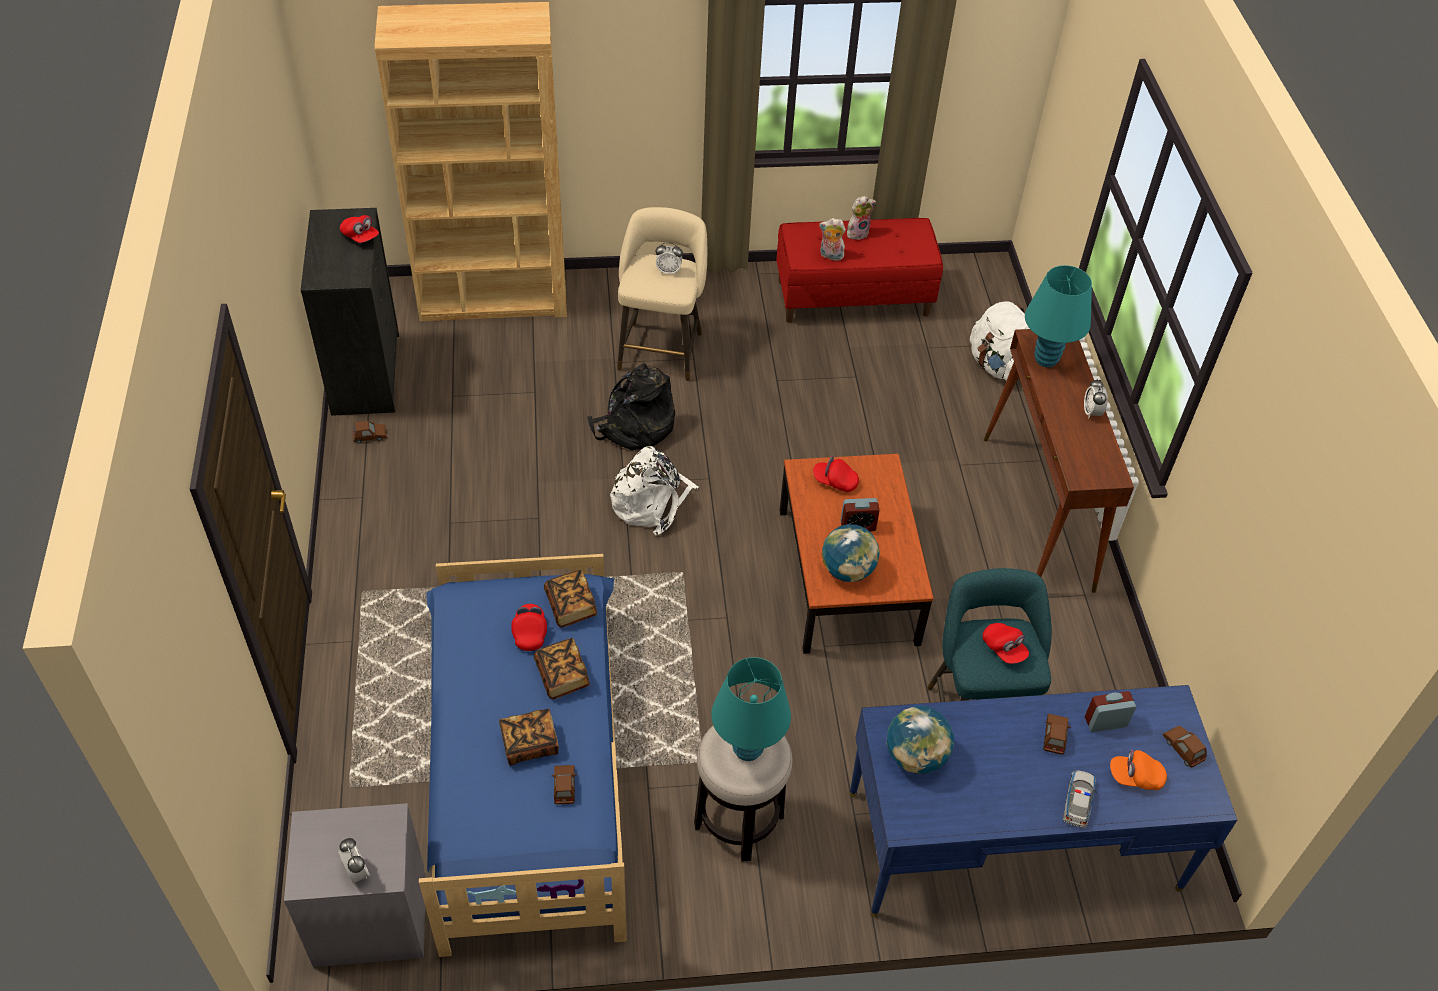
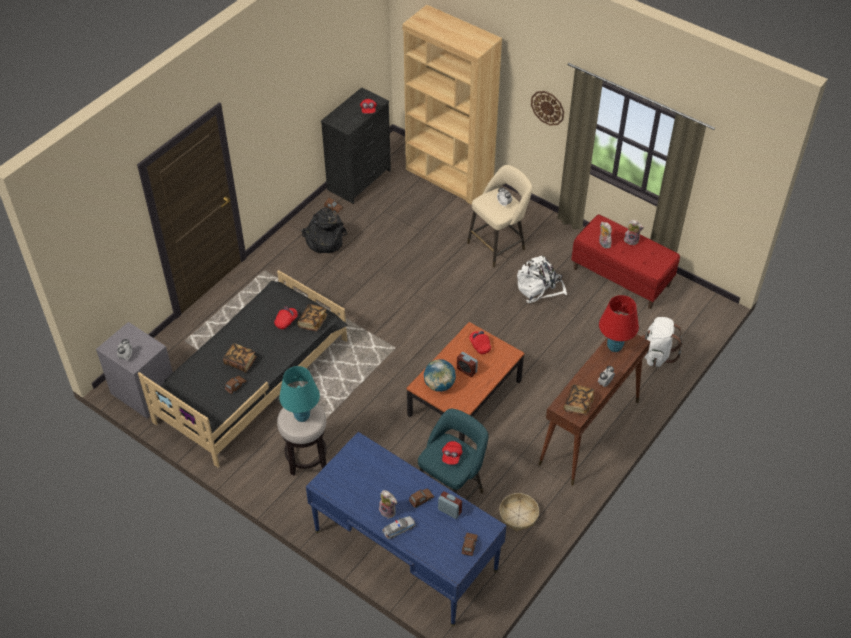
camera: 45 degrees right, 0 degrees up
(527, 766) = (252, 379): blue bed -> black bed
(562, 676) = (279, 346): book -> book (578, 404)
(634, 427) = (445, 273): black backpack -> black backpack (324, 240)
(651, 91) = (547, 107): none -> wall clock
(651, 502) = (416, 310): white backpack -> white backpack (539, 288)
(915, 757) = (356, 464): globe -> none
(1036, 787) = (388, 511): none -> plush toy
(1046, 359) = (614, 346): turquoise table lamp -> red table lamp
(1083, 679) = (518, 515): none -> basket
(1135, 777) = (434, 539): orange cap -> none

